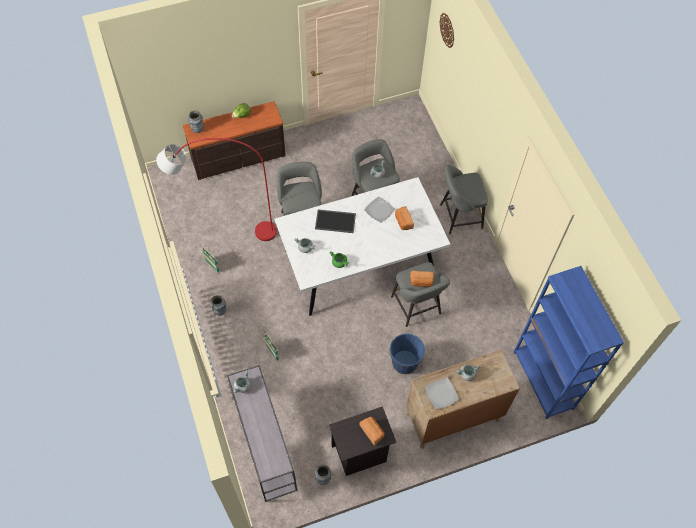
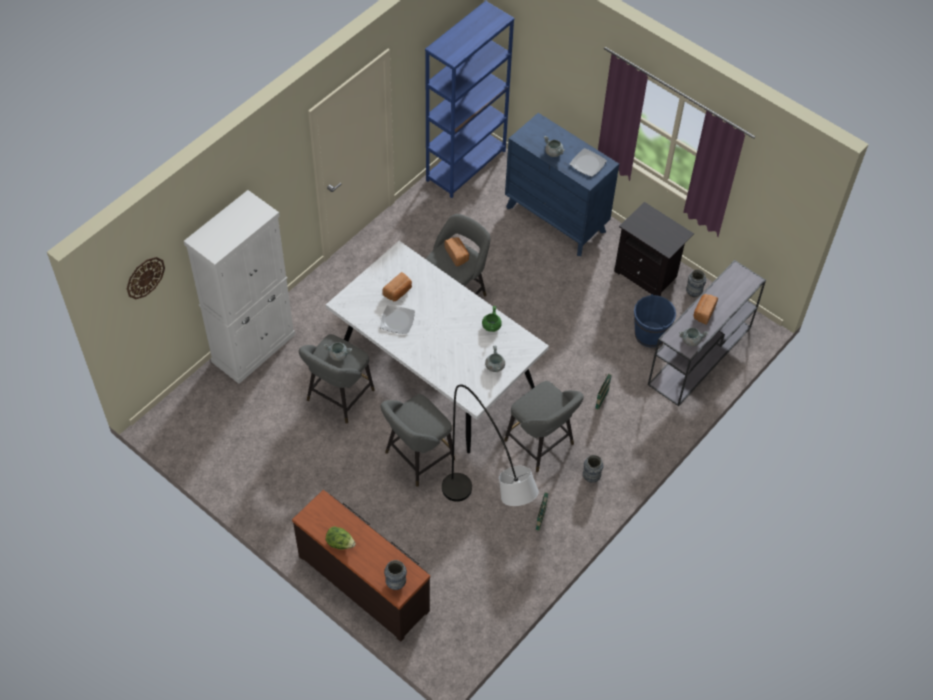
camera: 120 degrees left, 5 degrees down
(225, 231) = (485, 533): red floor lamp -> grey floor lamp
(336, 221) = (439, 355): tray -> none
(372, 431) = (649, 222): bread -> bread (703, 312)
(404, 362) = (527, 280): blue bucket -> blue bucket (649, 335)
(440, 172) = (254, 348): none -> white cabinet
(453, 417) = (556, 219): brown dresser -> blue dresser
(458, 217) = (311, 305): grey stool -> grey stool (541, 445)

